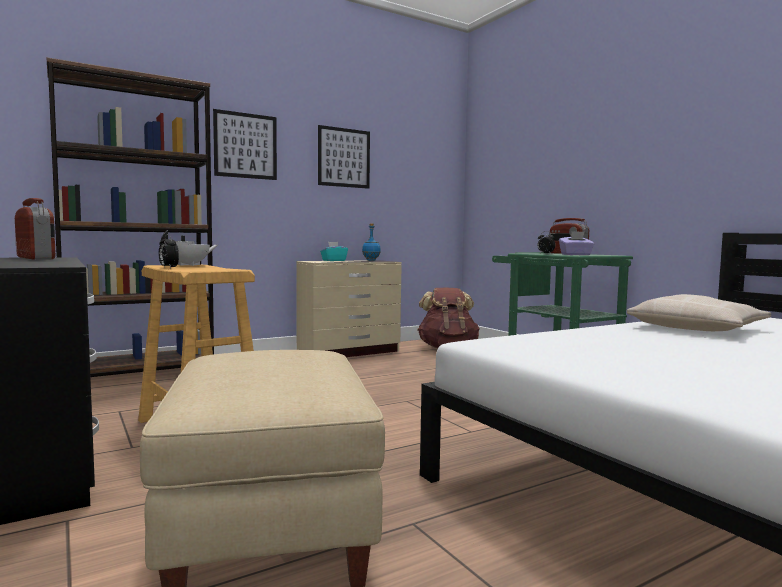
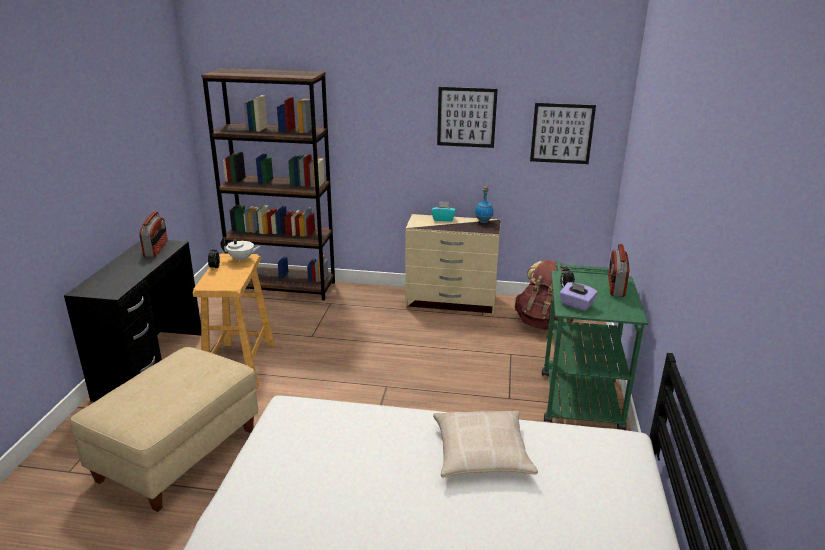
camera: 40 degrees right, 20 degrees up
(245, 145) = (368, 111): picture -> picture (562, 133)

